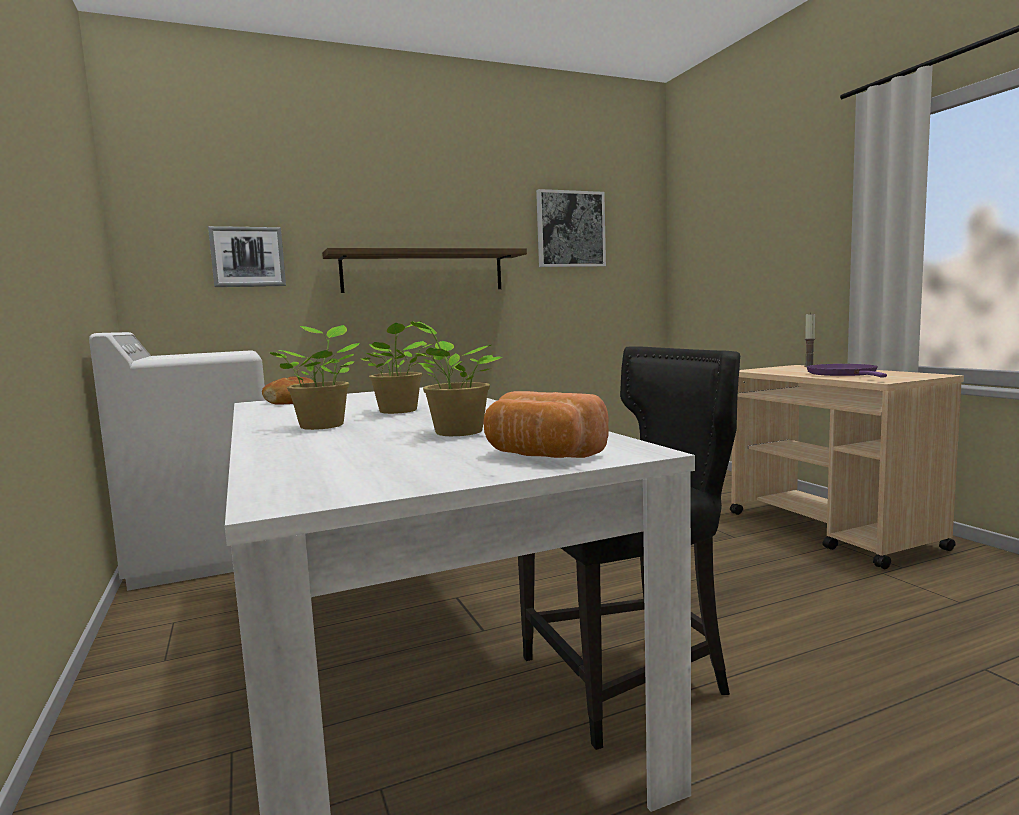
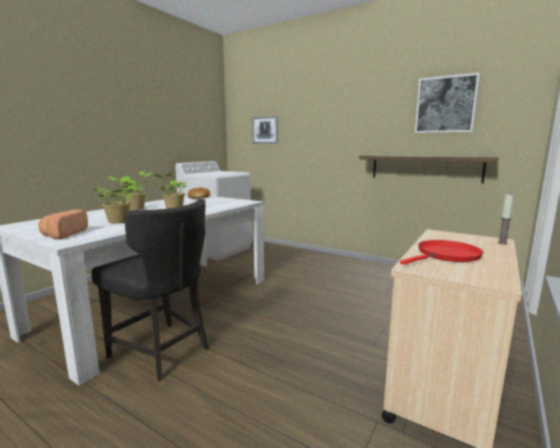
camera: 55 degrees right, 5 degrees up
(423, 271) = (339, 136): shelf -> shelf (425, 168)
(844, 374) = (446, 255): purple frying pan -> red frying pan

